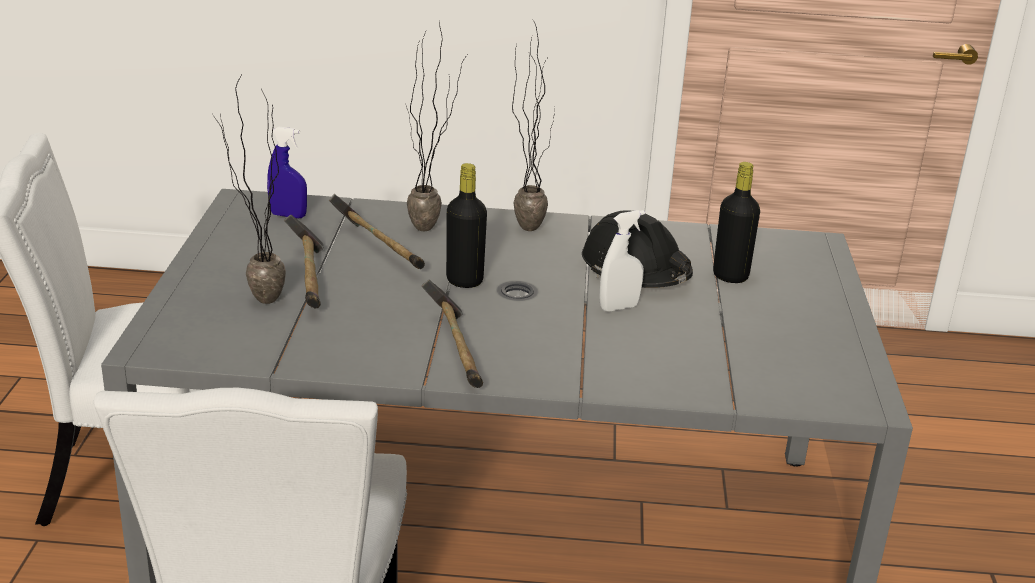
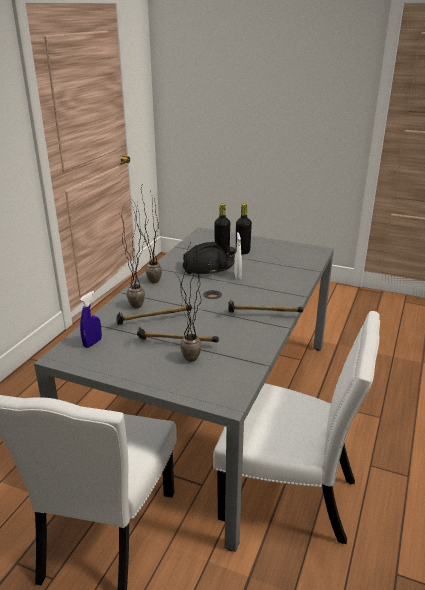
camera: 70 degrees left, 0 degrees up
(464, 281) = (197, 304): black bottle -> black bottle (242, 252)

